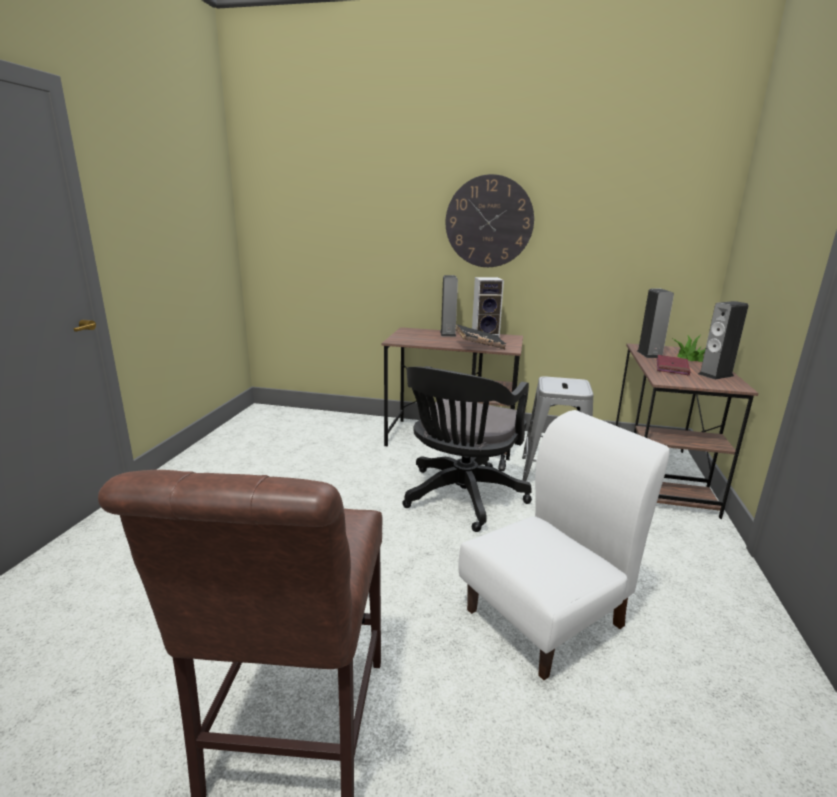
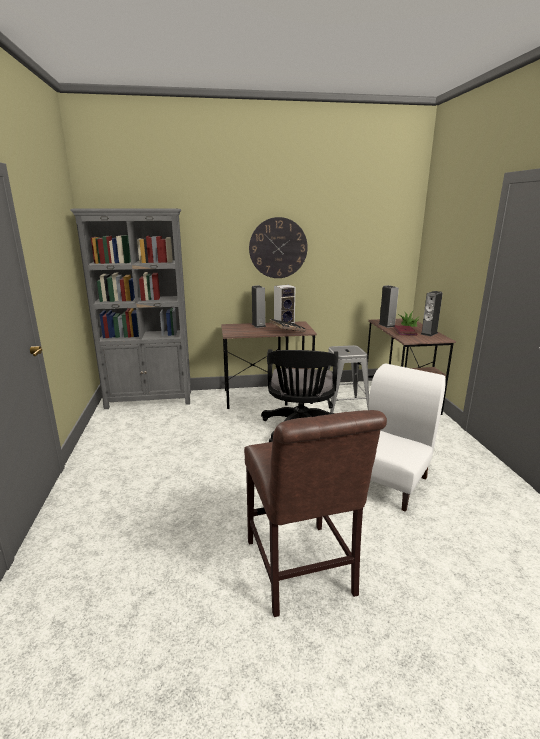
camera: 20 degrees left, 0 degrees up
(300, 417) = (150, 400): none -> grey bookcase

